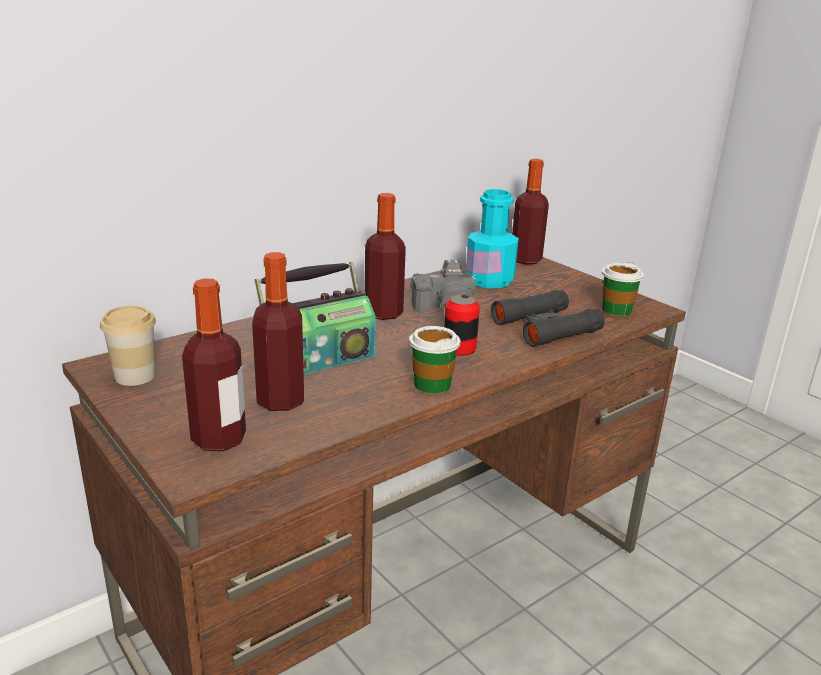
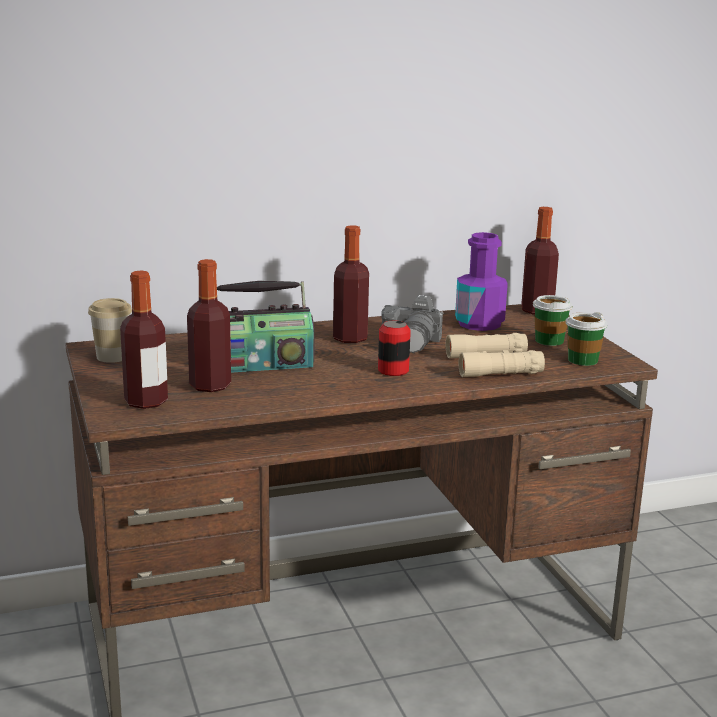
camera: 20 degrees right, 5 degrees down
(432, 384) = (343, 391): cup -> cup (549, 340)
(489, 280) = (479, 324): turquoise bottle -> purple bottle
(545, 327) = (493, 365): black binoculars -> beige binoculars

